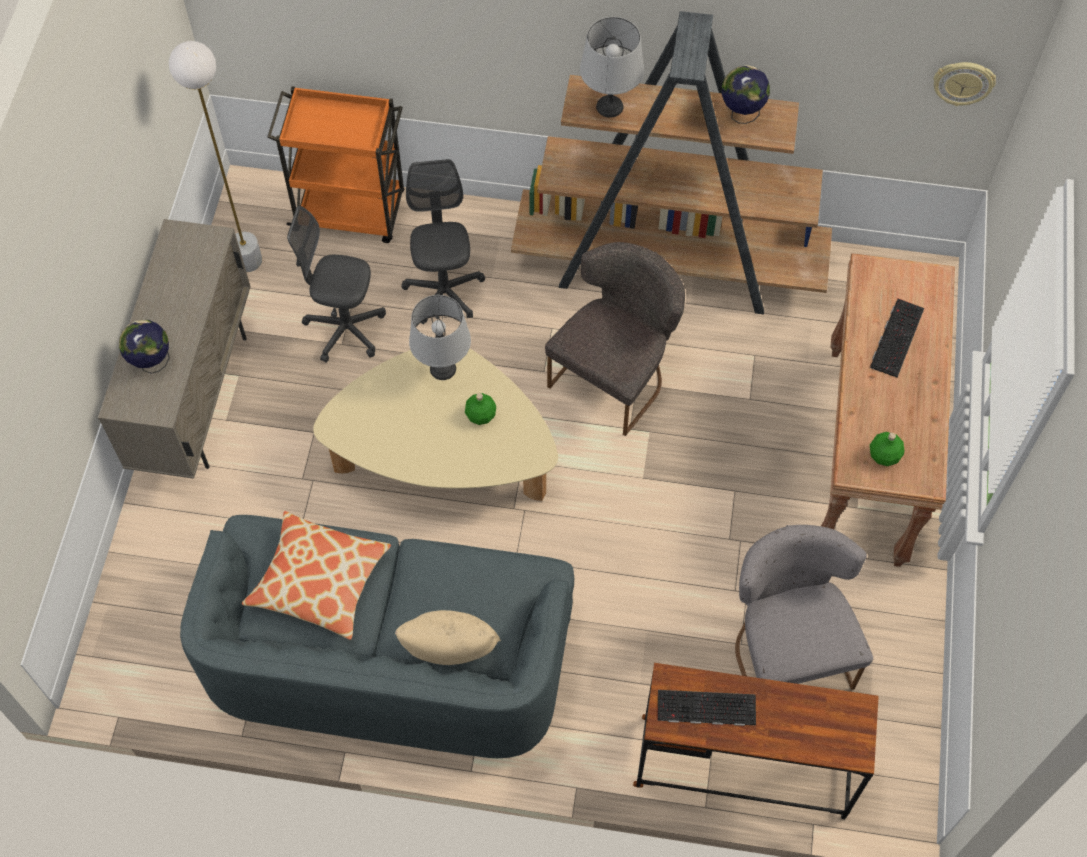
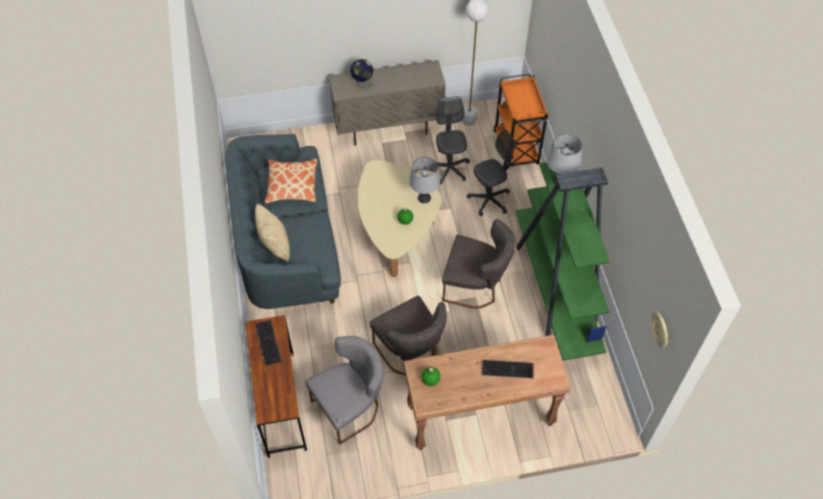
camera: 70 degrees right, 5 degrees down
(670, 264) = (556, 291): brown bookcase -> green bookcase
(710, 520) = (410, 352): none -> grey chair
(741, 114) = (586, 237): globe -> none

